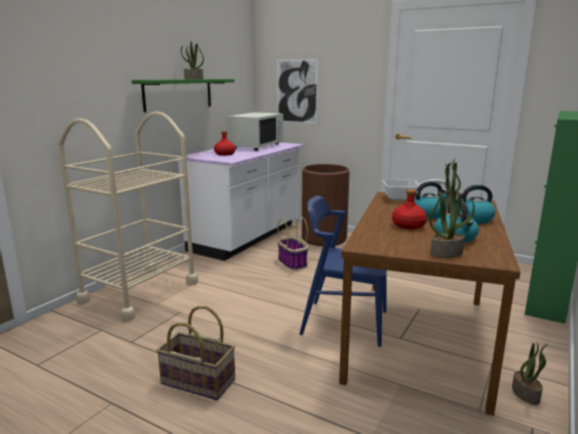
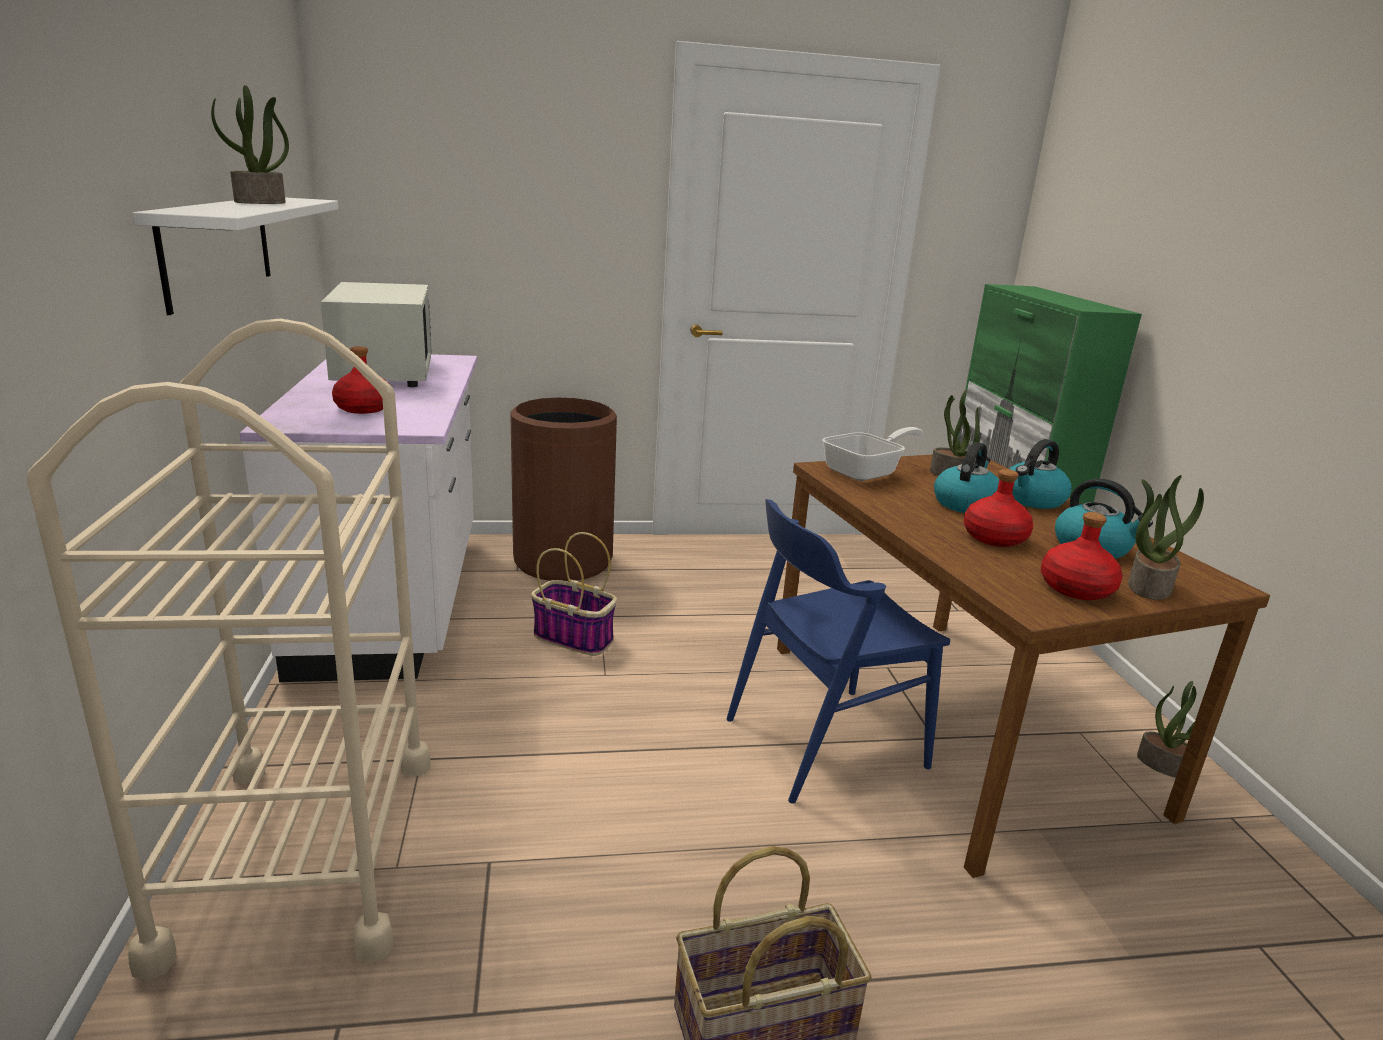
camera: 40 degrees left, 5 degrees up
(178, 94) = (218, 248): green shelf -> white shelf
(296, 91) = (445, 229): picture -> none
(402, 245) = (1076, 588): none -> red bottle

